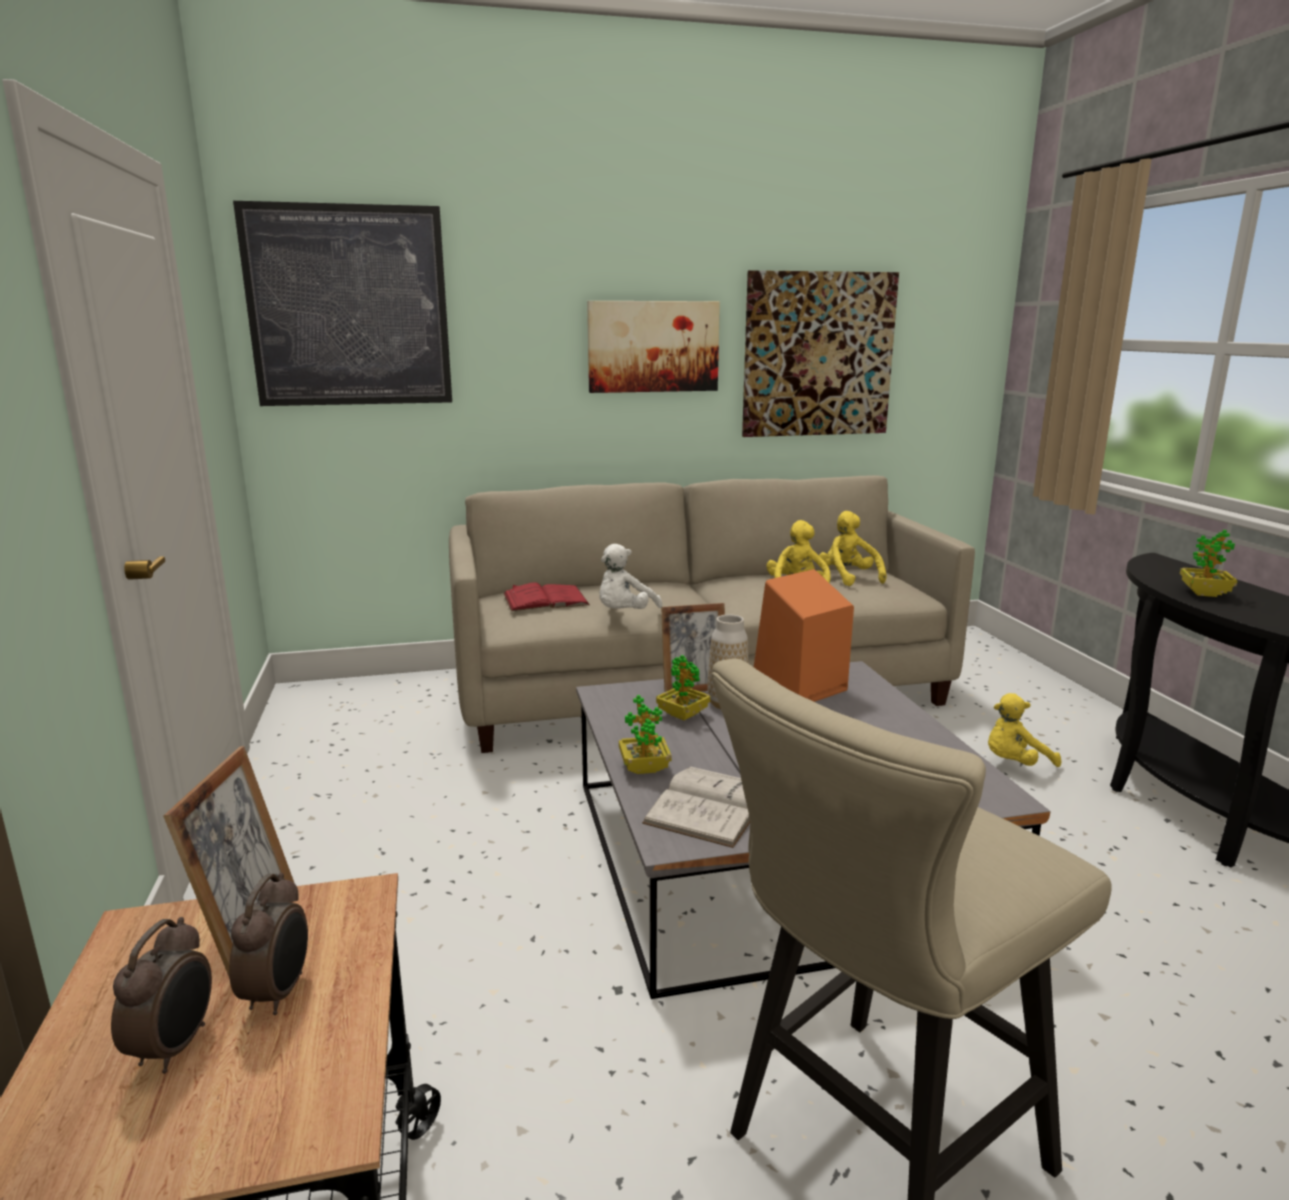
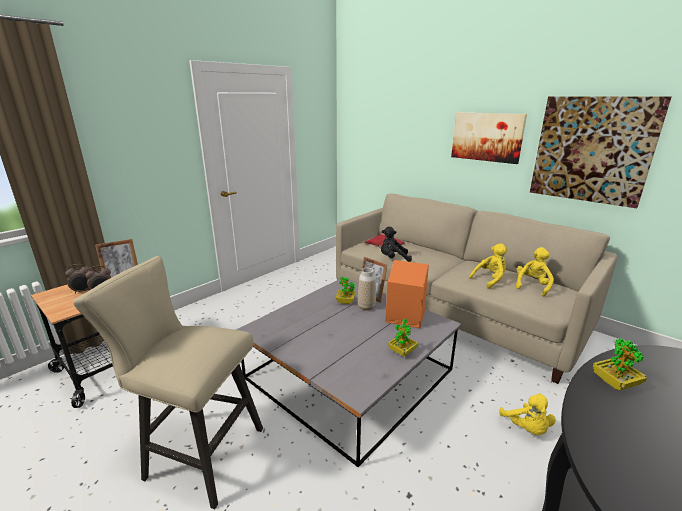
camera: 55 degrees right, 5 degrees up
(349, 307) = (370, 112): picture -> none
(624, 614) = (393, 259): white plush toy -> black plush toy
(644, 768) = (296, 308): potted plant -> potted plant (402, 352)
(710, 805) = (282, 328): white book -> none
(1014, 763) = (526, 428): yellow plush toy -> yellow plush toy turned 135 degrees counterclockwise

